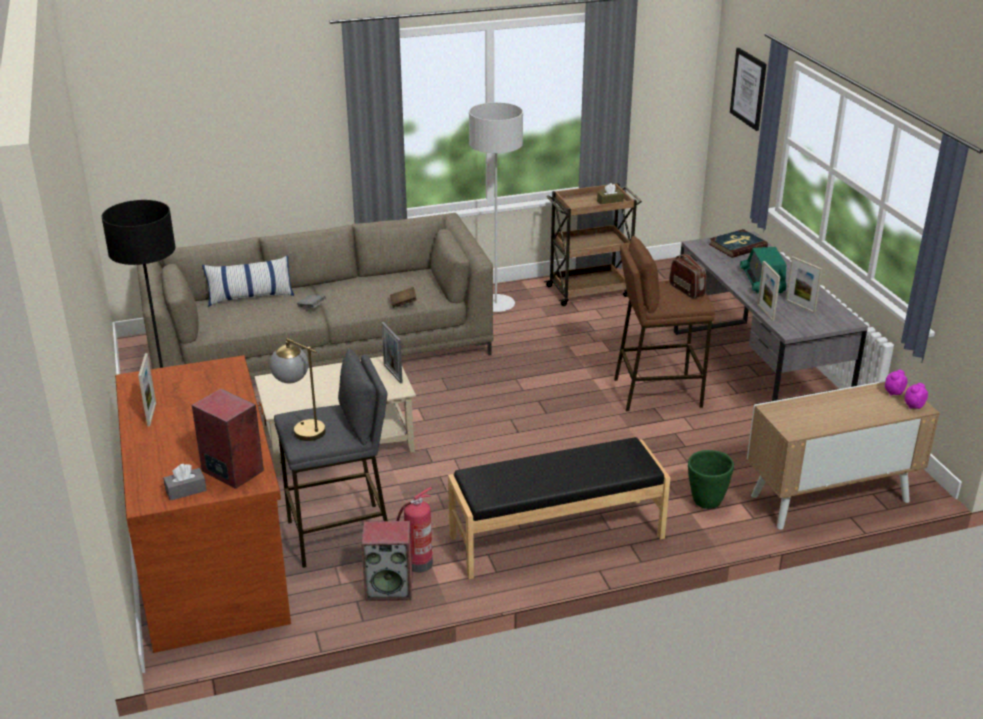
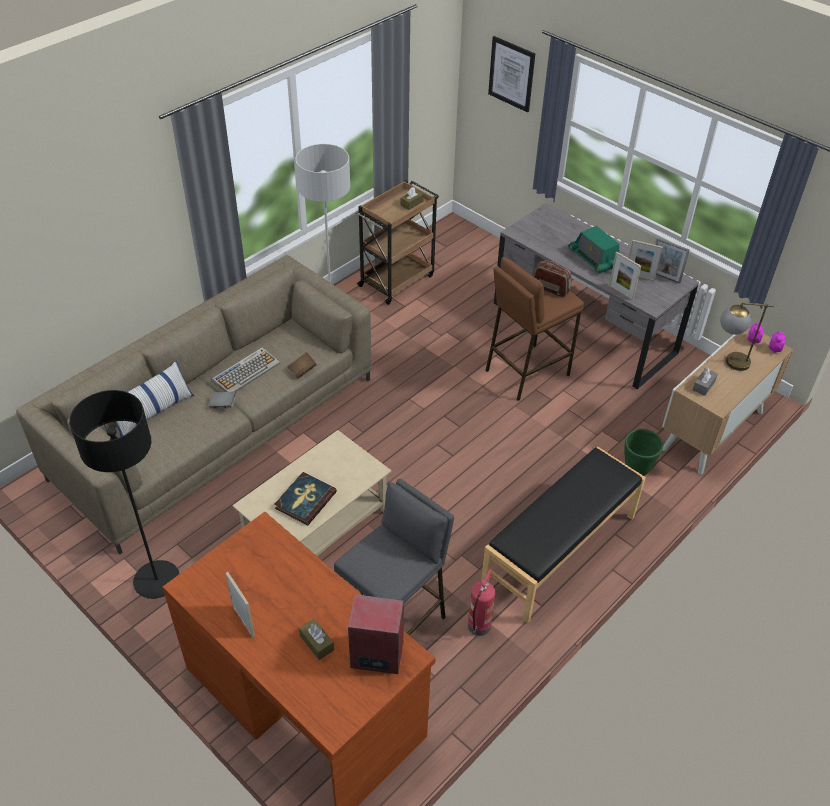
camera: 30 degrees left, 15 degrees up
(186, 490) = (357, 697): grey tissue box -> grey tissue box (703, 385)
(192, 446) = (317, 643): none -> brown tissue box
(301, 428) = (374, 570): table lamp -> table lamp (728, 362)
(353, 291) = (246, 371): none -> keyboard
(390, 588) = (475, 660): speaker -> none
(393, 374) = (353, 454): picture frame -> picture frame (664, 277)
(737, 246) = (546, 224): book -> book (305, 500)

